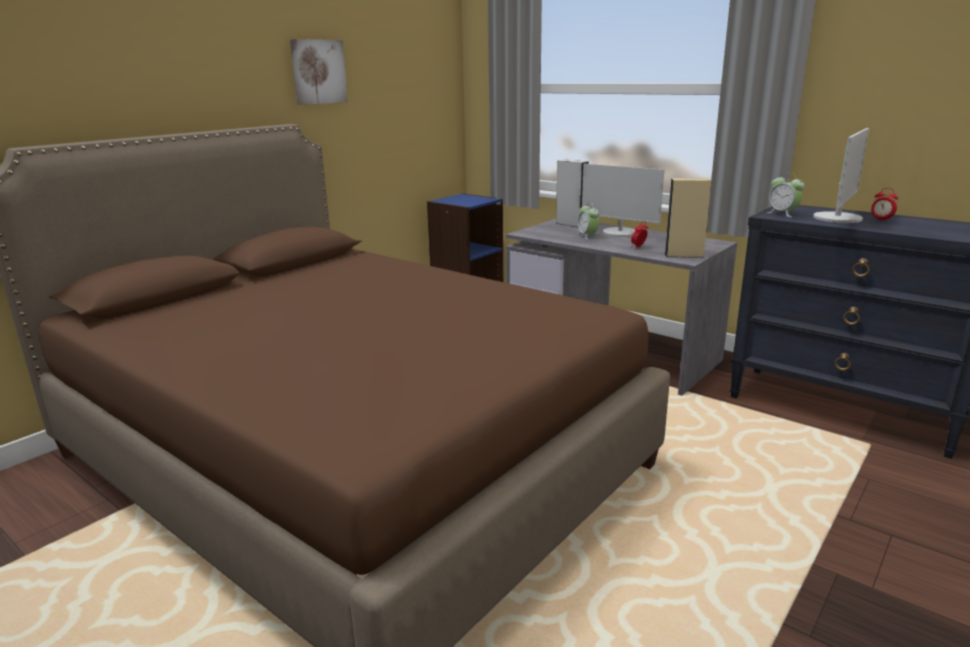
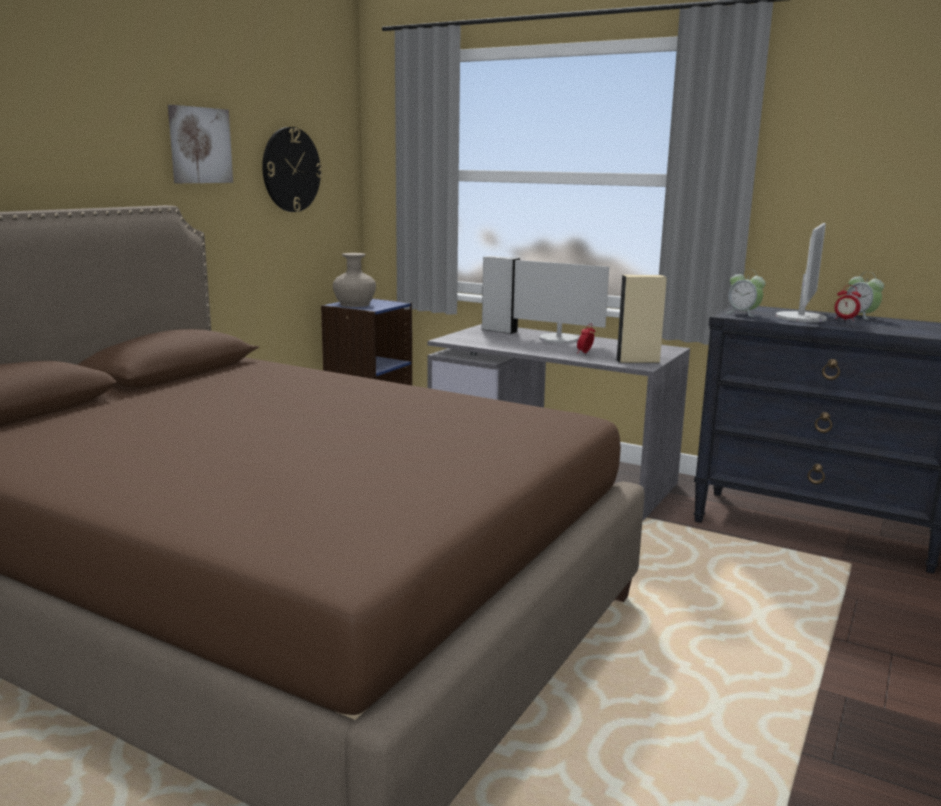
camera: 10 degrees left, 5 degrees down
(399, 88) = (291, 170): none -> wall clock
(454, 200) = (354, 304): none -> beige vase
(587, 236) = (523, 342): alarm clock -> alarm clock (860, 316)

